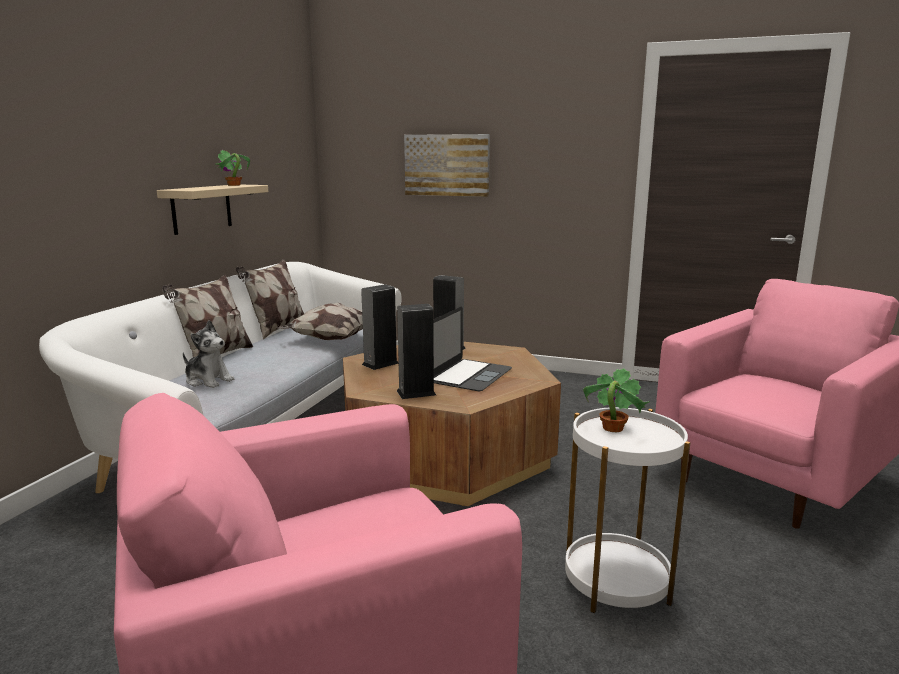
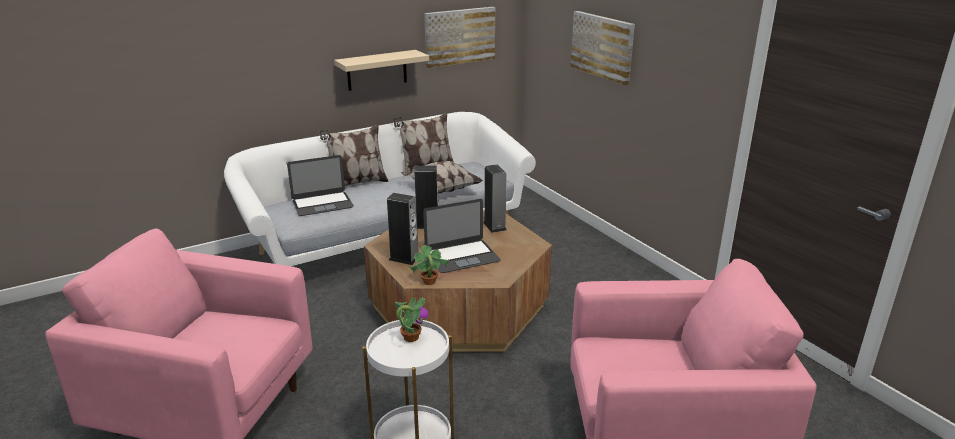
camera: 40 degrees right, 10 degrees up
(208, 380) = (322, 204): plush toy -> laptop
(233, 185) = (402, 54): potted plant -> potted plant (429, 282)
(272, 172) = (459, 36): none -> picture

